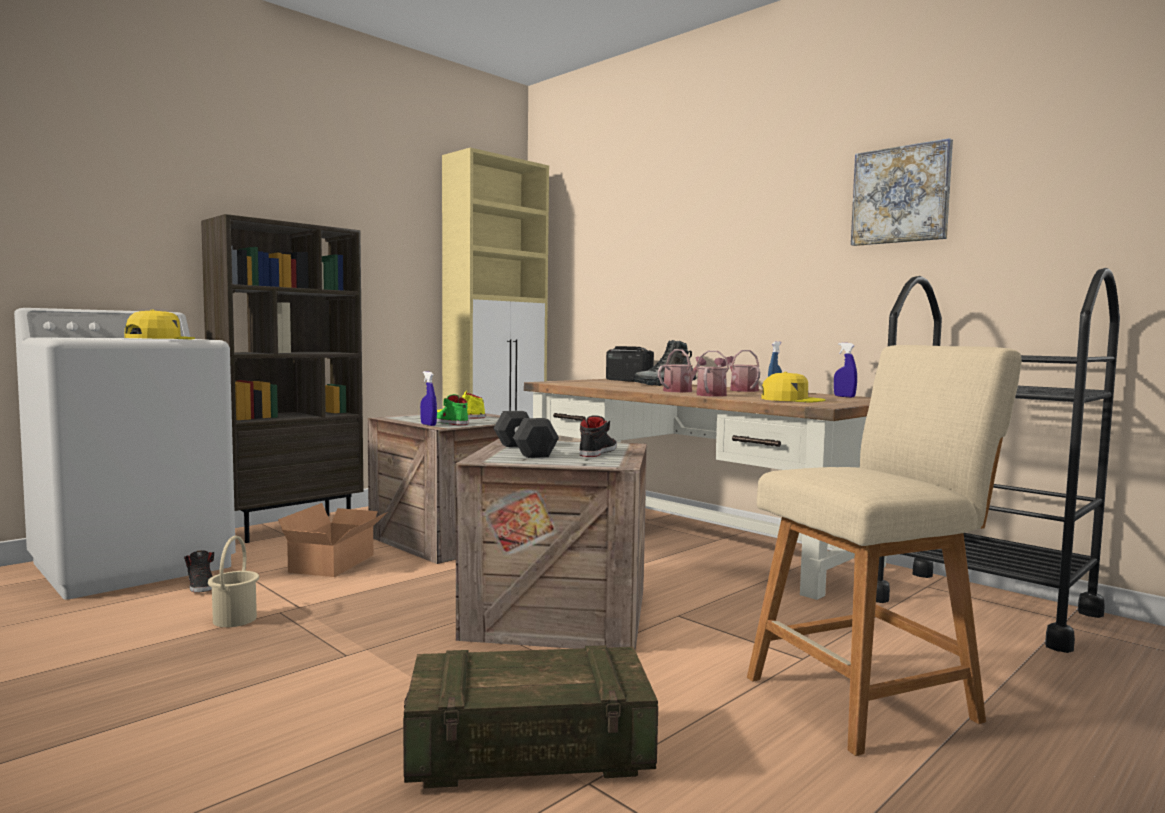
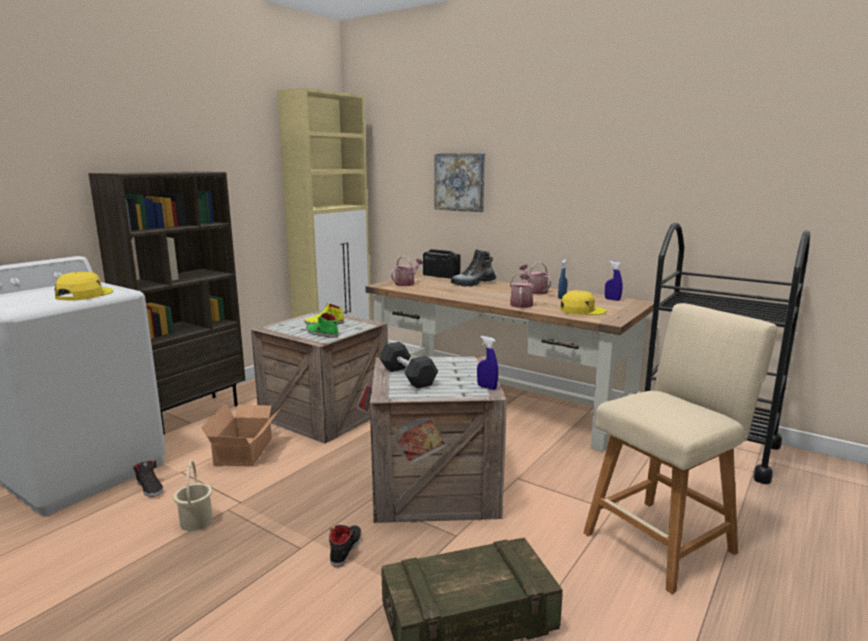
camera: 10 degrees left, 10 degrees up
(428, 425) = (308, 339): blue spray bottle -> blue spray bottle (487, 387)
(597, 452) = (461, 374): black shoe -> black shoe (345, 548)
(680, 391) = (494, 297): watering can -> watering can (406, 283)
(901, 195) = (657, 151): picture -> picture (460, 182)

